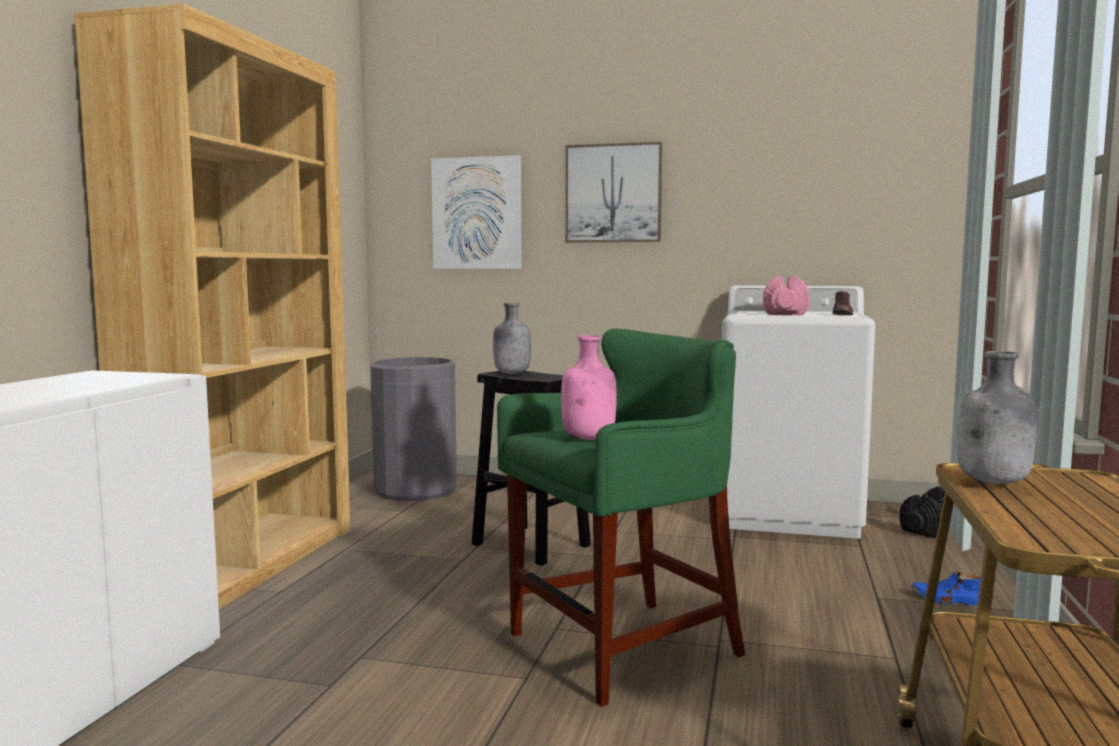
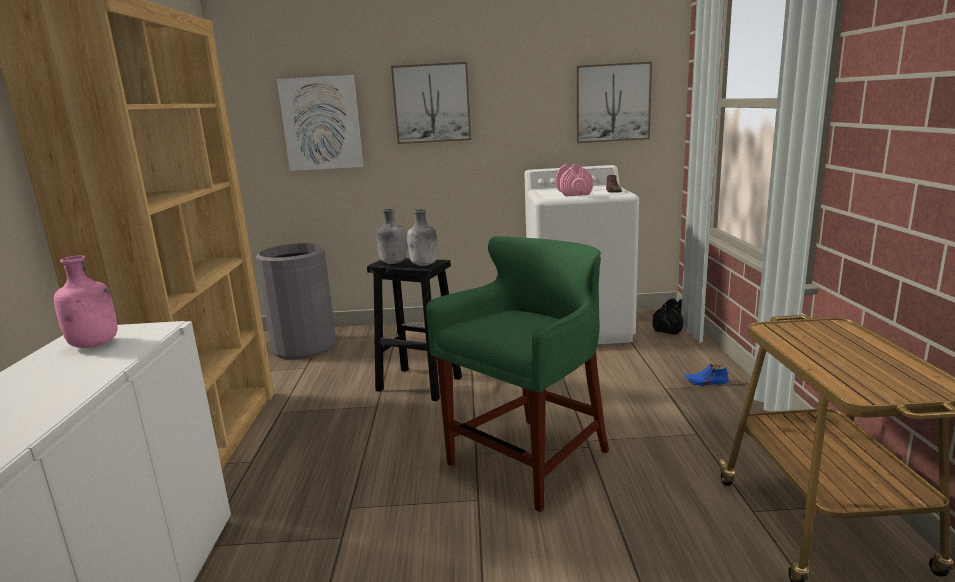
camera: 15 degrees left, 10 degrees up
(589, 438) = (508, 330): pink bottle -> pink bottle (95, 345)
(861, 201) = (612, 103): none -> picture
(994, 482) = (794, 339): grey bottle -> grey bottle (424, 265)

